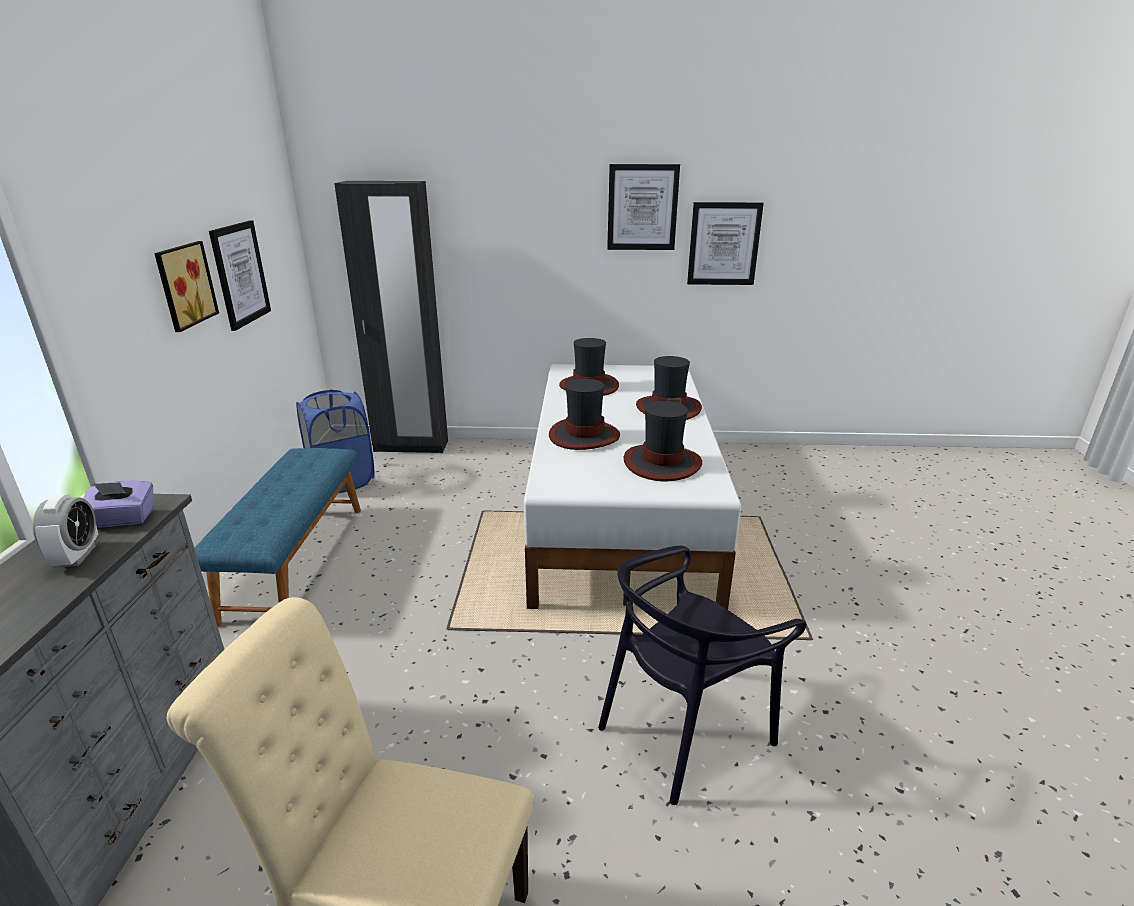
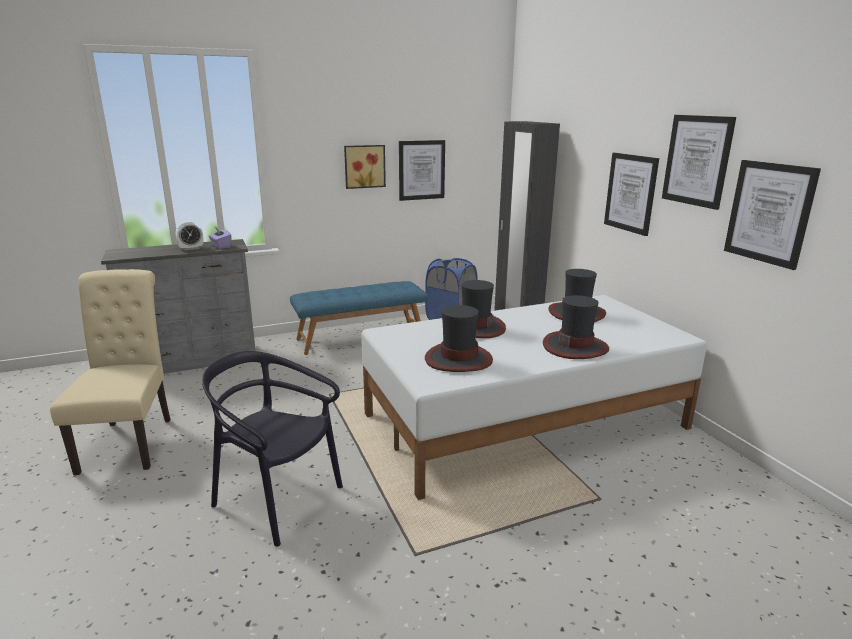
camera: 65 degrees right, 5 degrees down
(560, 250) = (630, 193): none -> picture

